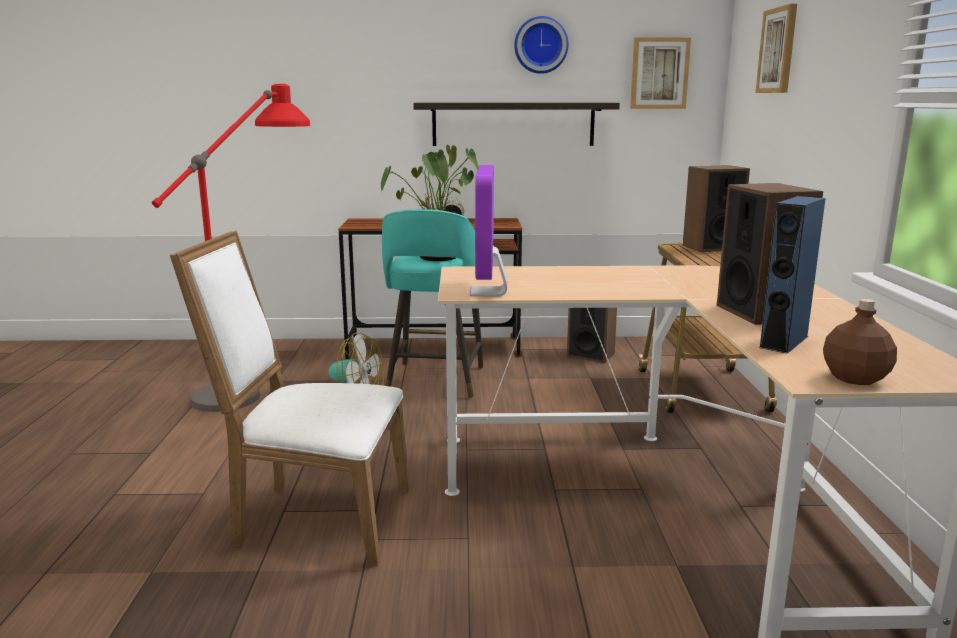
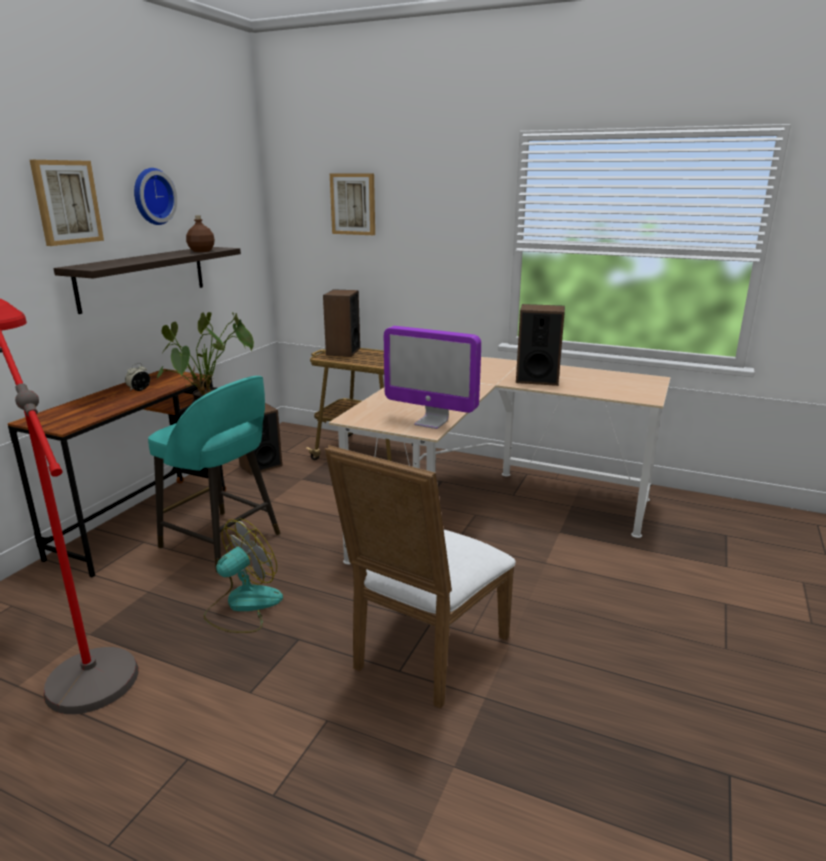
camera: 65 degrees left, 5 degrees up
(659, 73) = (231, 217): picture -> picture (66, 202)
(784, 342) = (590, 388): blue speaker -> none
(855, 378) = (648, 392): brown bottle -> brown bottle (201, 251)

